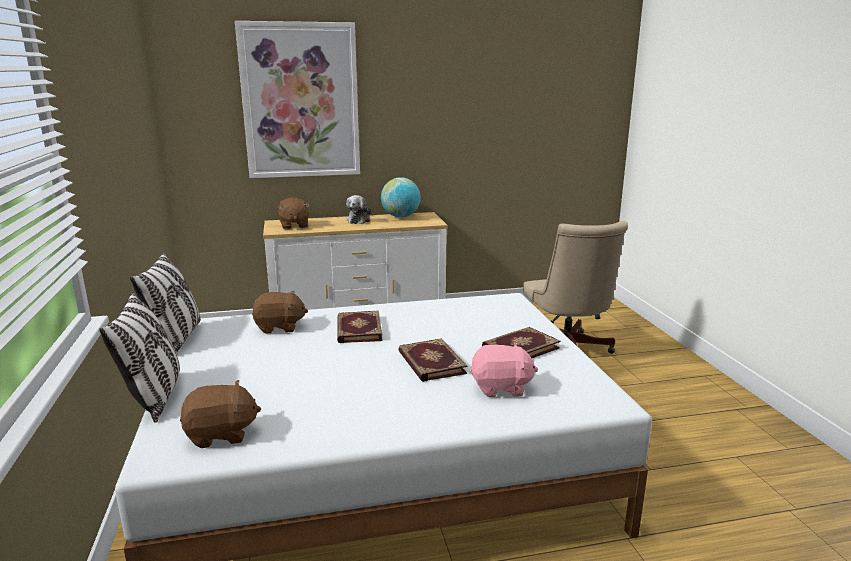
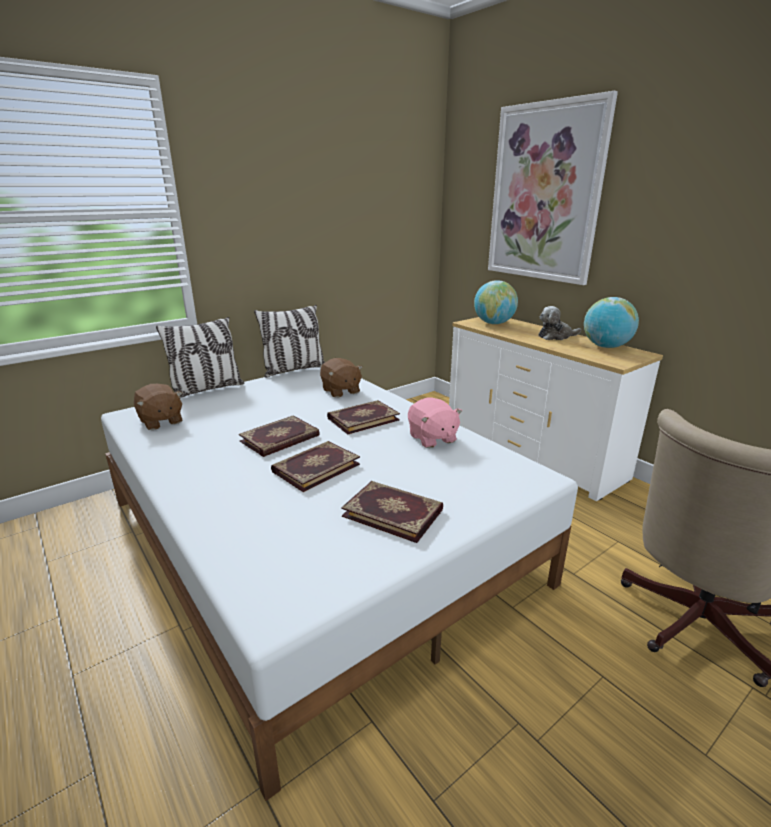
camera: 65 degrees right, 5 degrees up
(293, 225) = (493, 323): brown plush toy -> globe
(358, 370) = (280, 439): none -> book
(501, 388) = (279, 519): pink plush toy -> pink plush toy (432, 438)

